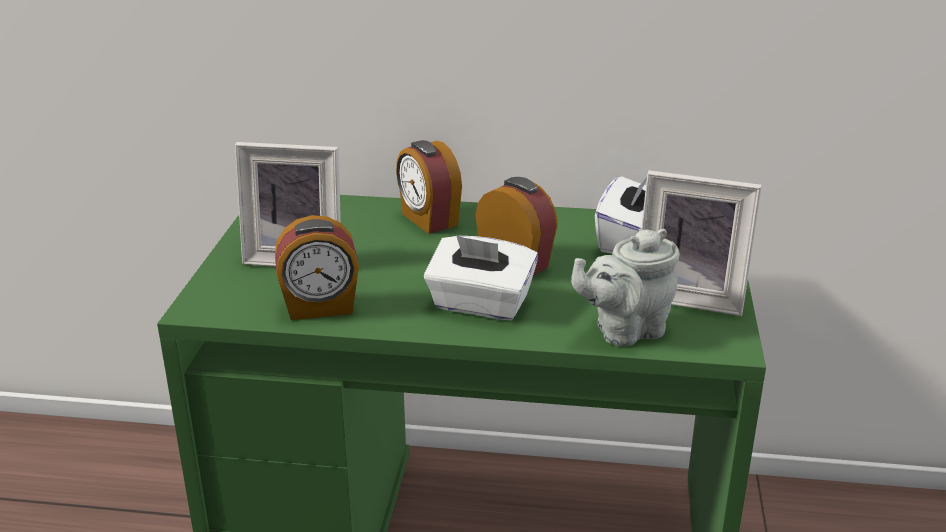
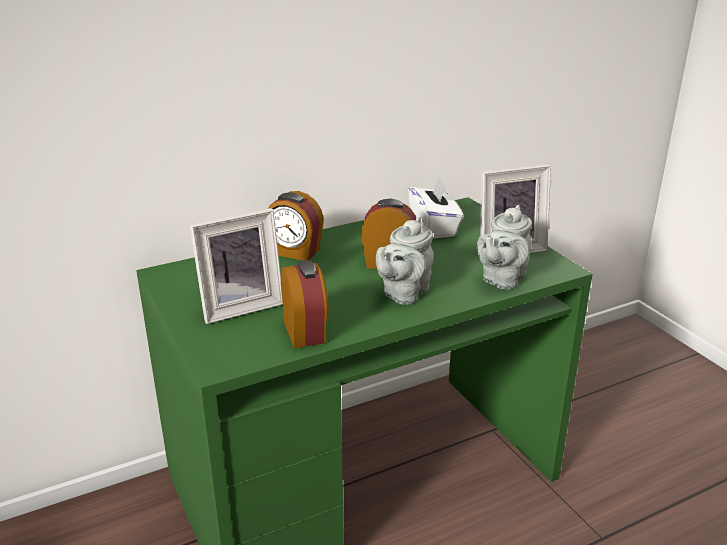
camera: 35 degrees left, 0 degrees up
(320, 307) = (305, 332): alarm clock -> alarm clock turned 60 degrees counterclockwise
(480, 304) = (403, 294): white tissue box -> grey teapot

